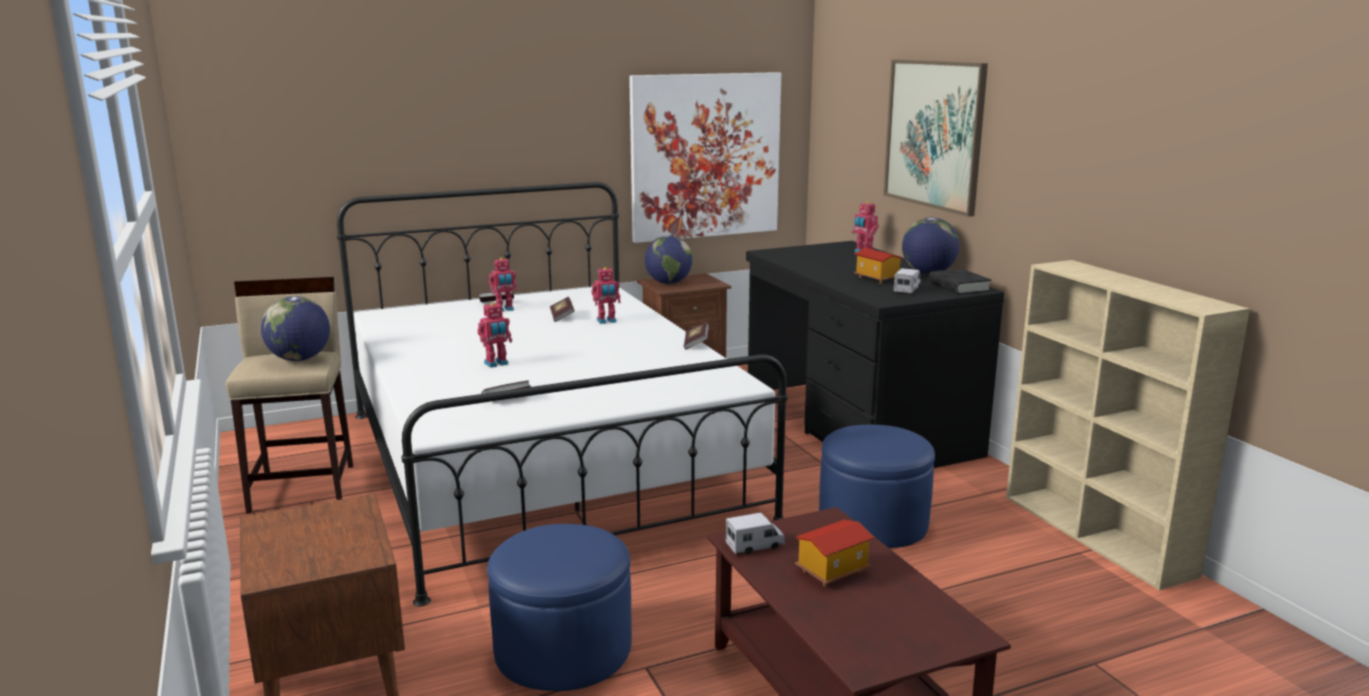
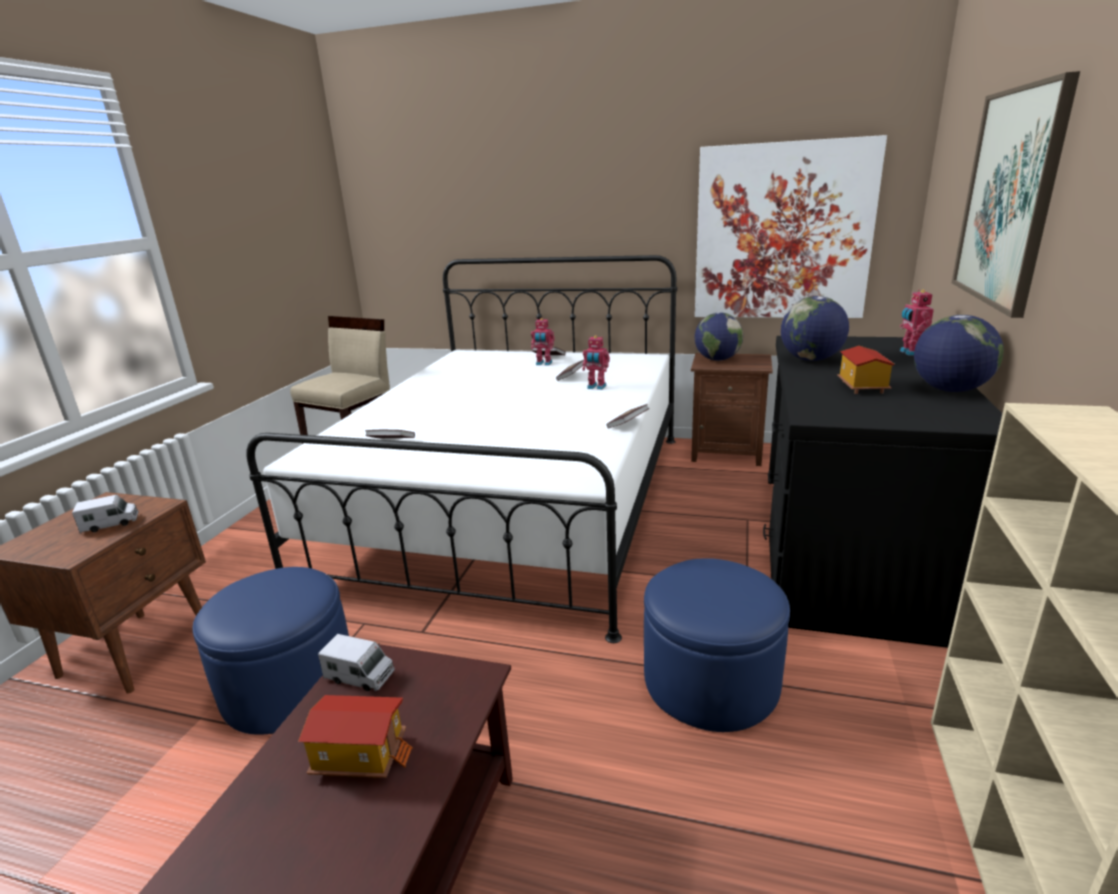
camera: 40 degrees right, 5 degrees up
(299, 359) = (344, 379): globe -> globe (811, 360)
(497, 364) = (448, 409): toy robot -> none
(907, 289) = (875, 407): toy truck -> toy truck (110, 524)
(958, 287) = (960, 416): black book -> none

